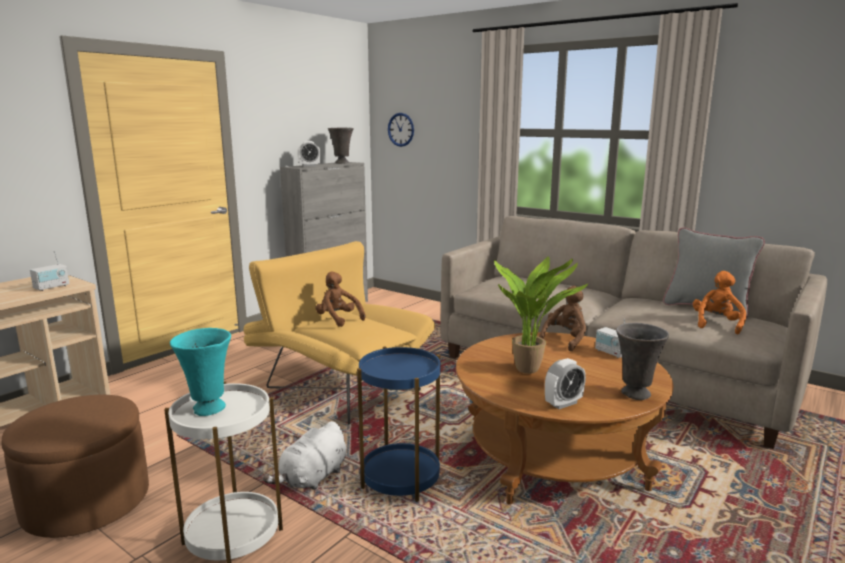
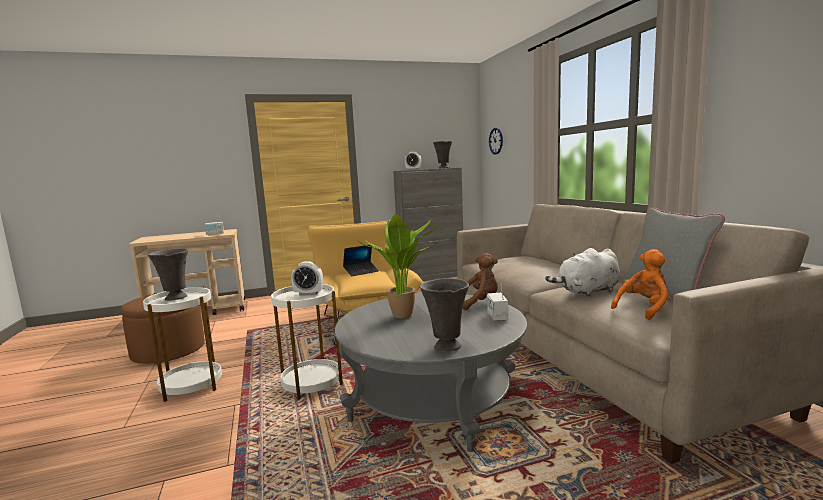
camera: 35 degrees right, 5 degrees down
(208, 409) = (175, 298): turquoise vase -> grey vase
(312, 478) = (269, 369): white plush toy -> white plush toy (587, 292)
(338, 319) = (361, 272): brown plush toy -> laptop
(400, 479) = (312, 384): blue side table -> white side table
(555, 457) = (433, 402): brown coffee table -> grey coffee table
(563, 403) = (376, 340): alarm clock -> alarm clock (308, 294)

